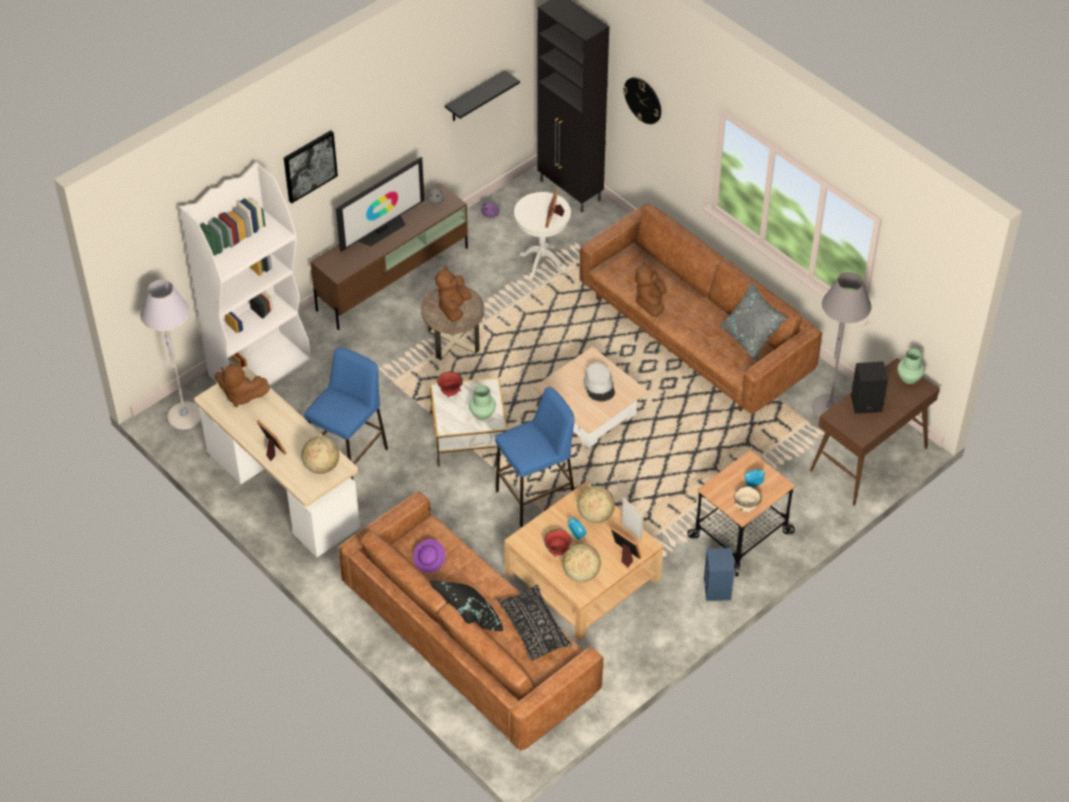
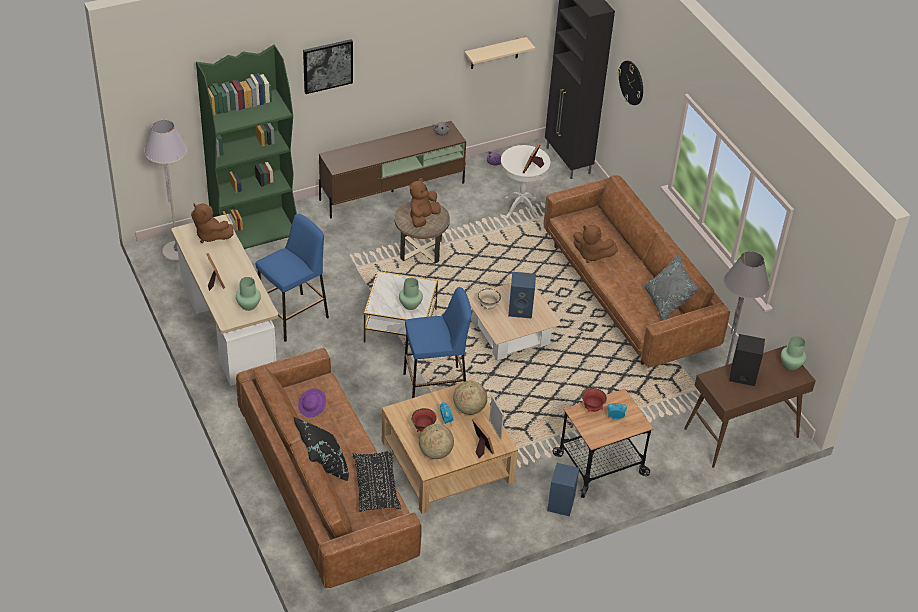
camera: 15 degrees right, 5 degrees down
(260, 367) = (255, 230): white bookcase -> green bookcase
(321, 466) = (248, 305): globe -> green vase
(382, 230) = (387, 144): television -> none
(450, 392) = (391, 281): red bowl -> red bowl (592, 408)
(475, 97) = (494, 53): black shelf -> beige shelf
(599, 386) = (521, 309): grey hat -> blue speaker
(650, 303) = (591, 255): brown plush toy -> brown plush toy turned 90 degrees counterclockwise
(746, 508) = (601, 435): beige bowl -> beige bowl (488, 307)

